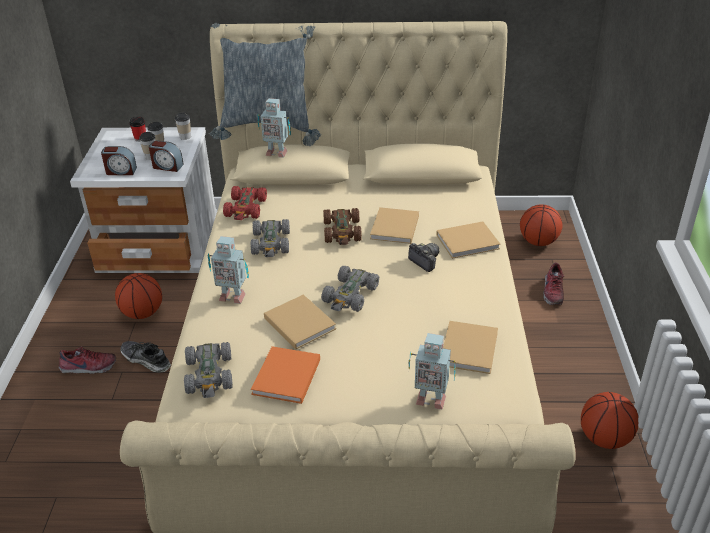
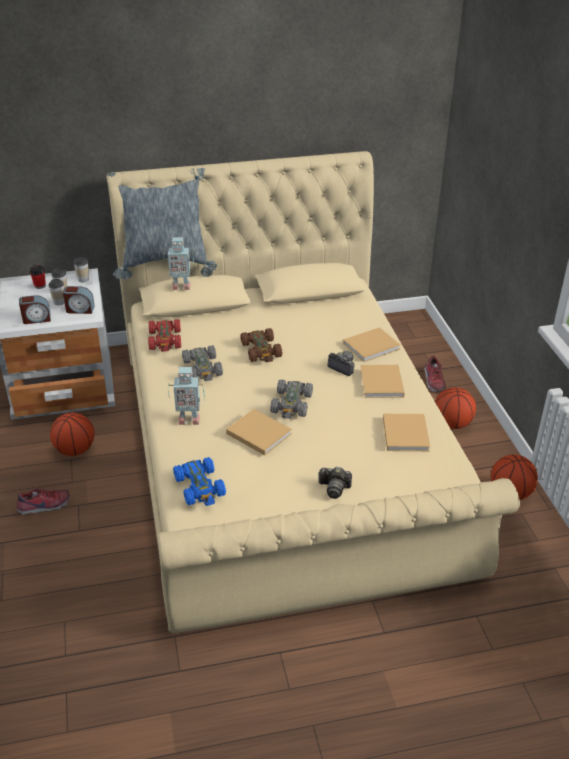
camera: 15 degrees left, 0 degrees up
(146, 360) = (96, 491): shoe -> none
(210, 375) = (200, 487): grey toy car -> blue toy car
(285, 378) = (266, 480): orange book -> none
(360, 400) = (334, 488): none -> camera
(394, 228) = (305, 342): beige book -> beige book (381, 384)
(430, 398) = (389, 477): toy robot -> none
(538, 242) = (408, 340): basketball -> basketball (452, 424)

